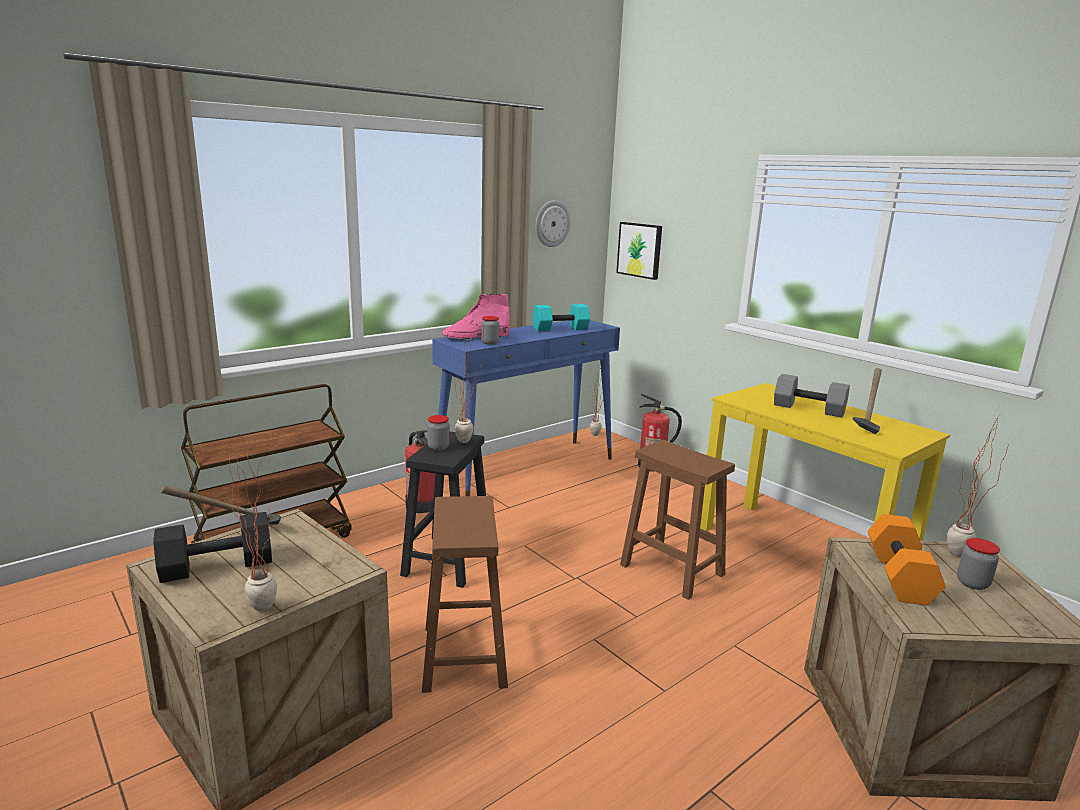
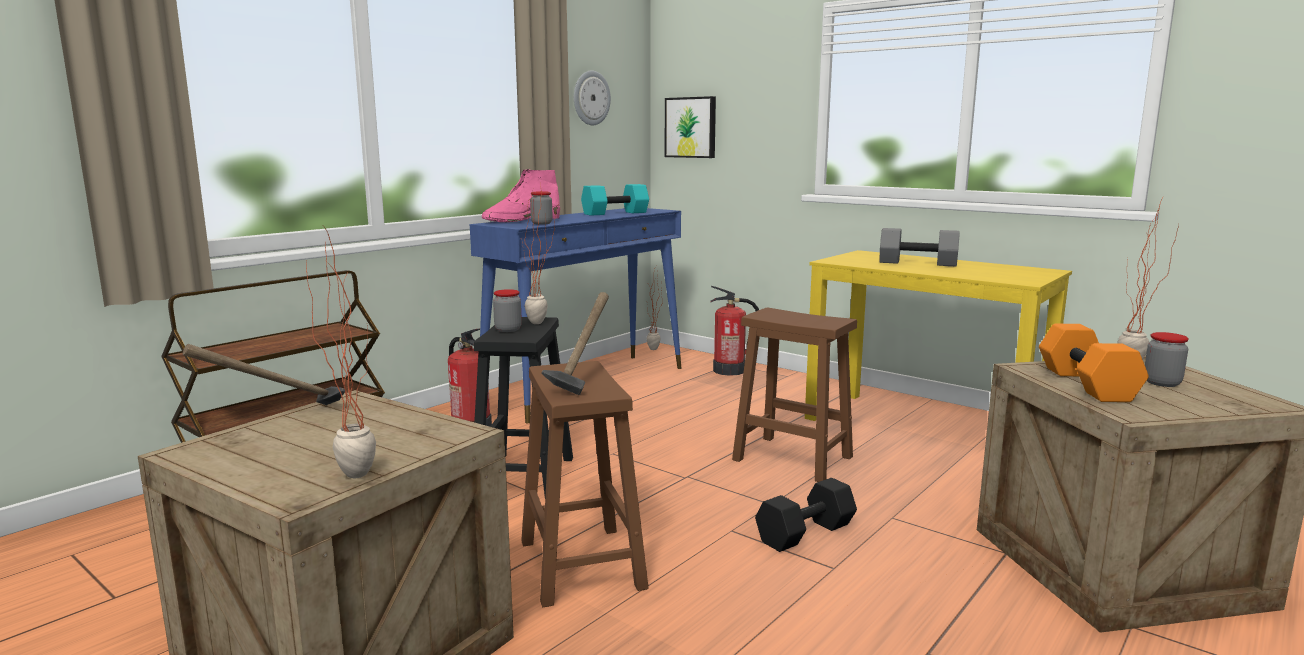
camera: 10 degrees left, 5 degrees down
(216, 567) = (271, 446): black dumbbell -> black dumbbell (806, 534)
(866, 424) = (984, 269): hammer -> hammer (581, 380)

